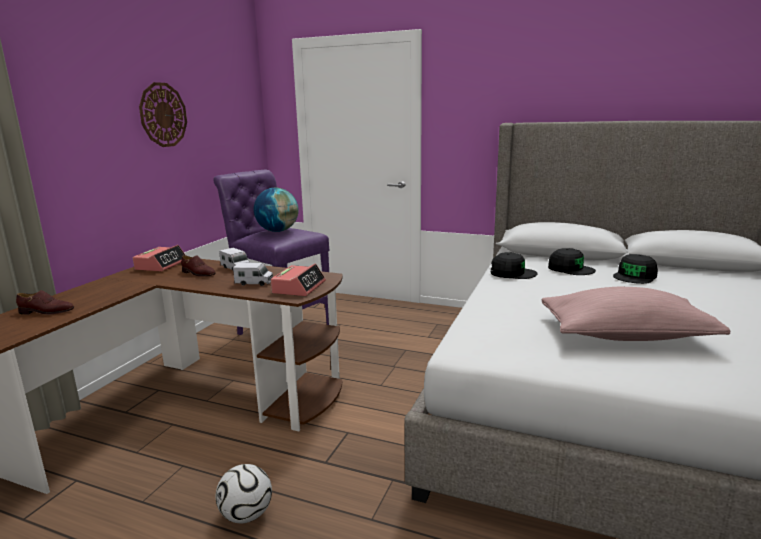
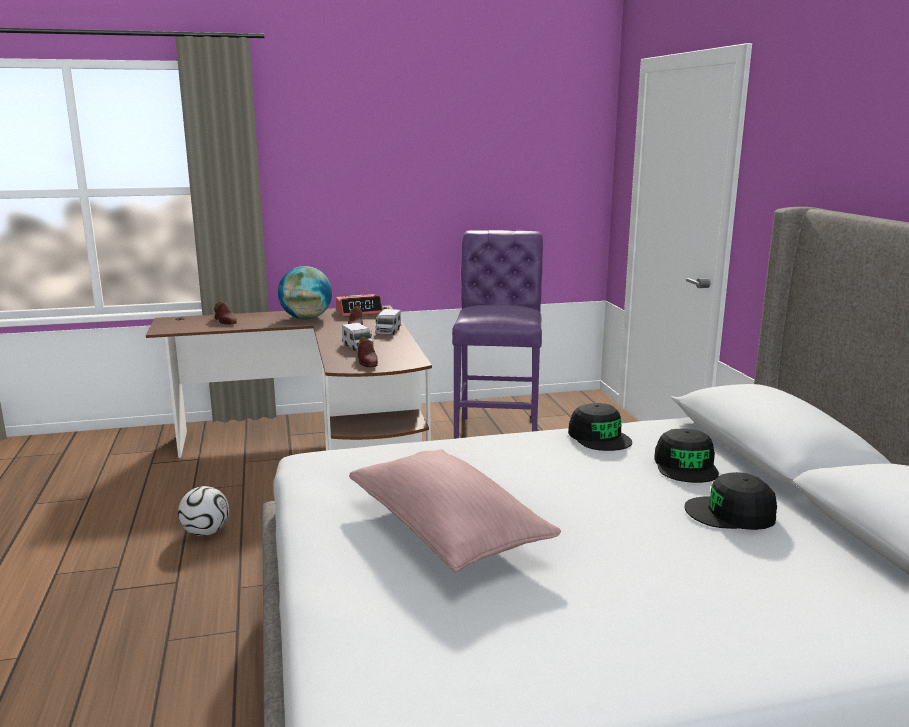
camera: 55 degrees right, 0 degrees up
(163, 115) = (433, 158): wall clock -> none
(277, 231) = (495, 307): globe -> globe (306, 318)
(299, 287) = (367, 362): alarm clock -> brown shoe

